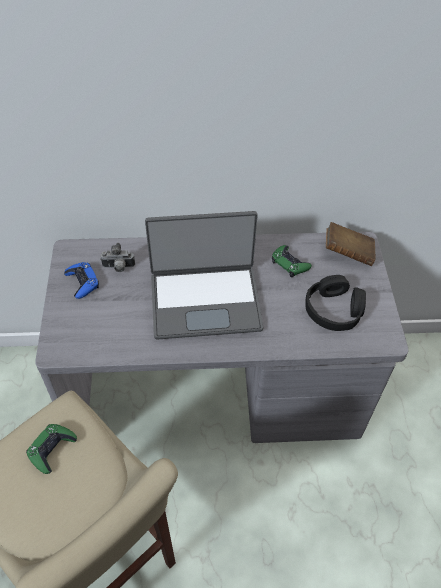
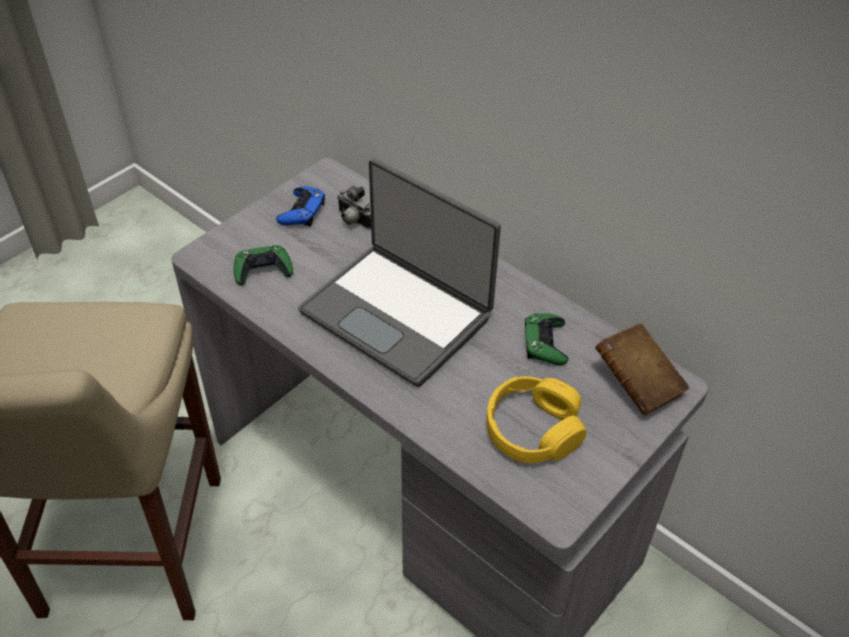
camera: 45 degrees right, 5 degrees down
(52, 449) = (98, 340): green game controller -> green game controller (263, 270)
(334, 310) = (533, 430): black headphones -> yellow headphones

